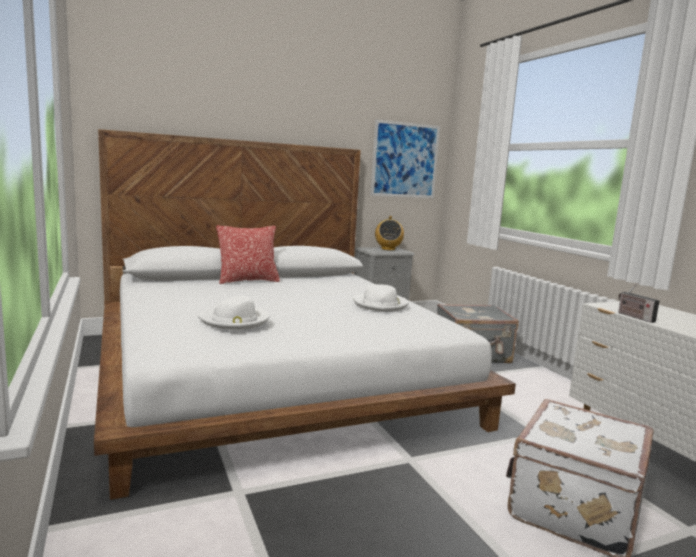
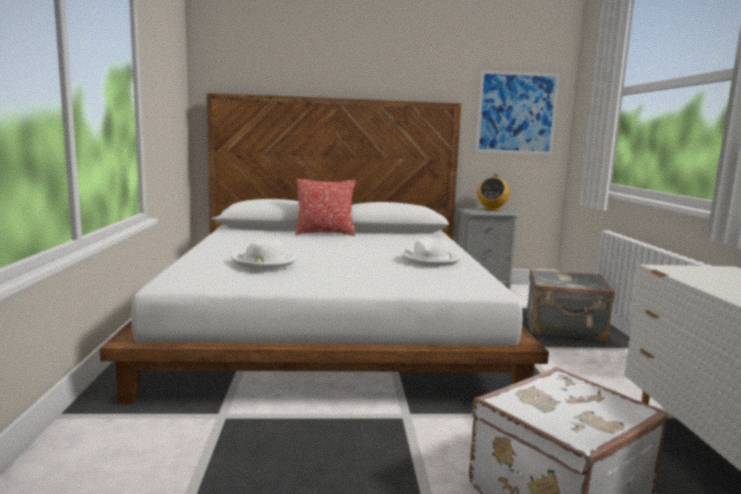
camera: 20 degrees right, 0 degrees up
(634, 317) = (686, 280): radio -> none

